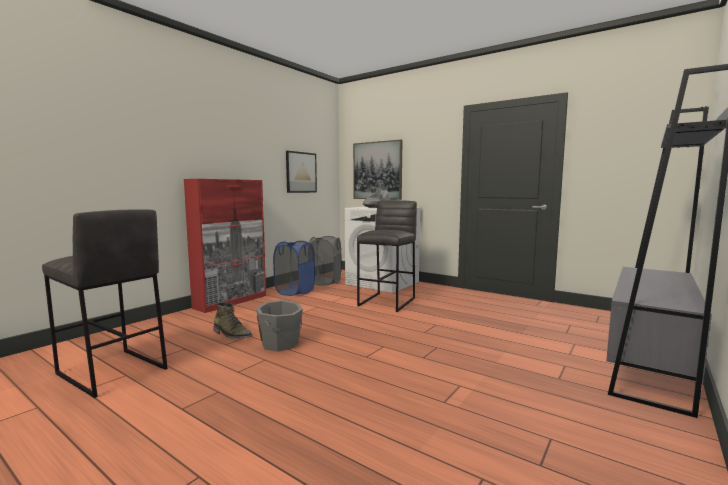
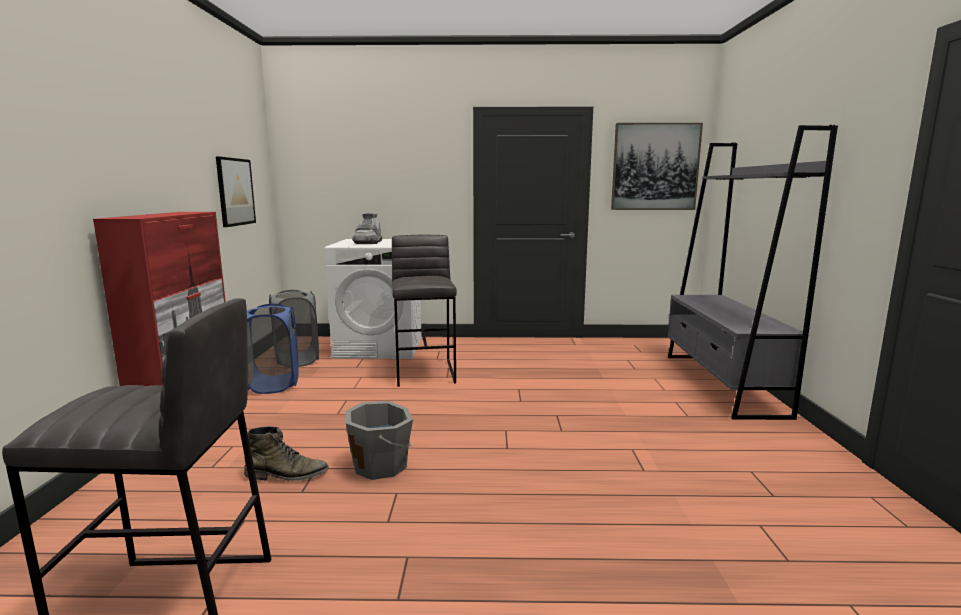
camera: 35 degrees left, 5 degrees up
(377, 170) = (345, 187): picture -> picture (655, 167)

